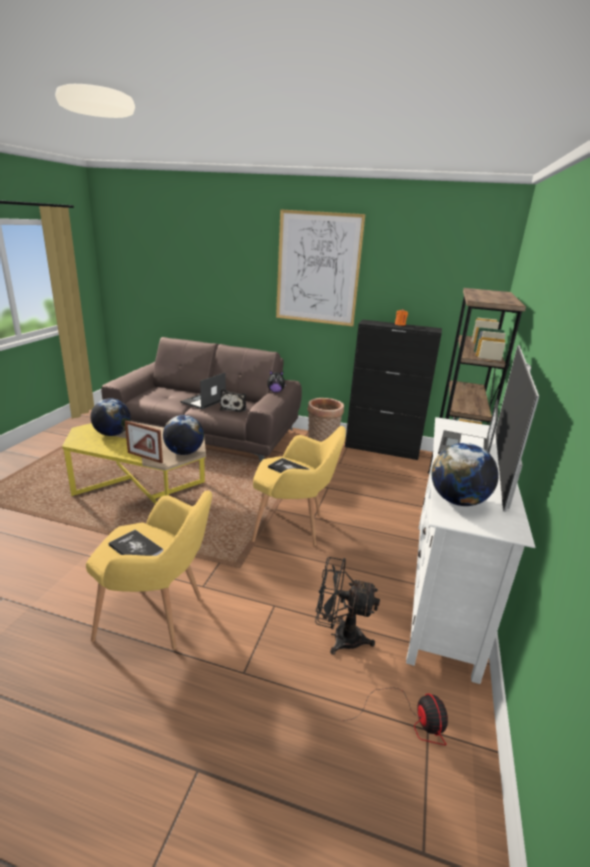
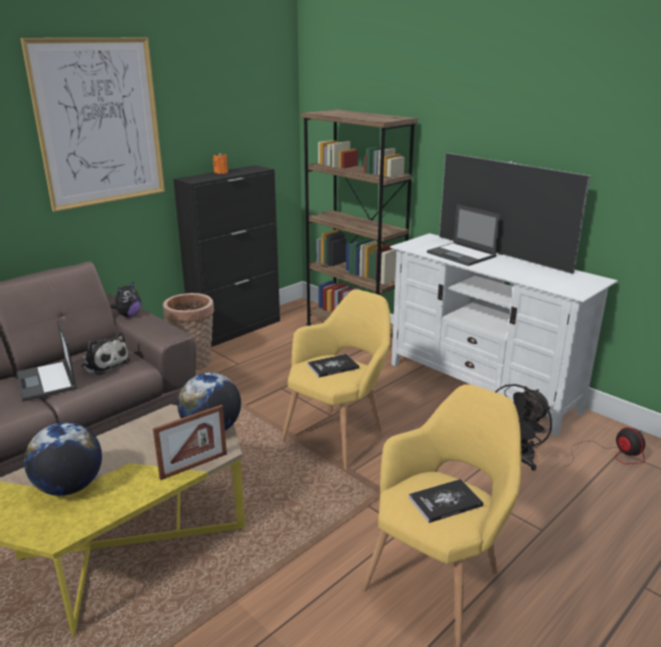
camera: 60 degrees left, 0 degrees up
(410, 720) = (610, 455): fan -> fan turned 45 degrees clockwise
(458, 501) = (552, 282): globe -> none

